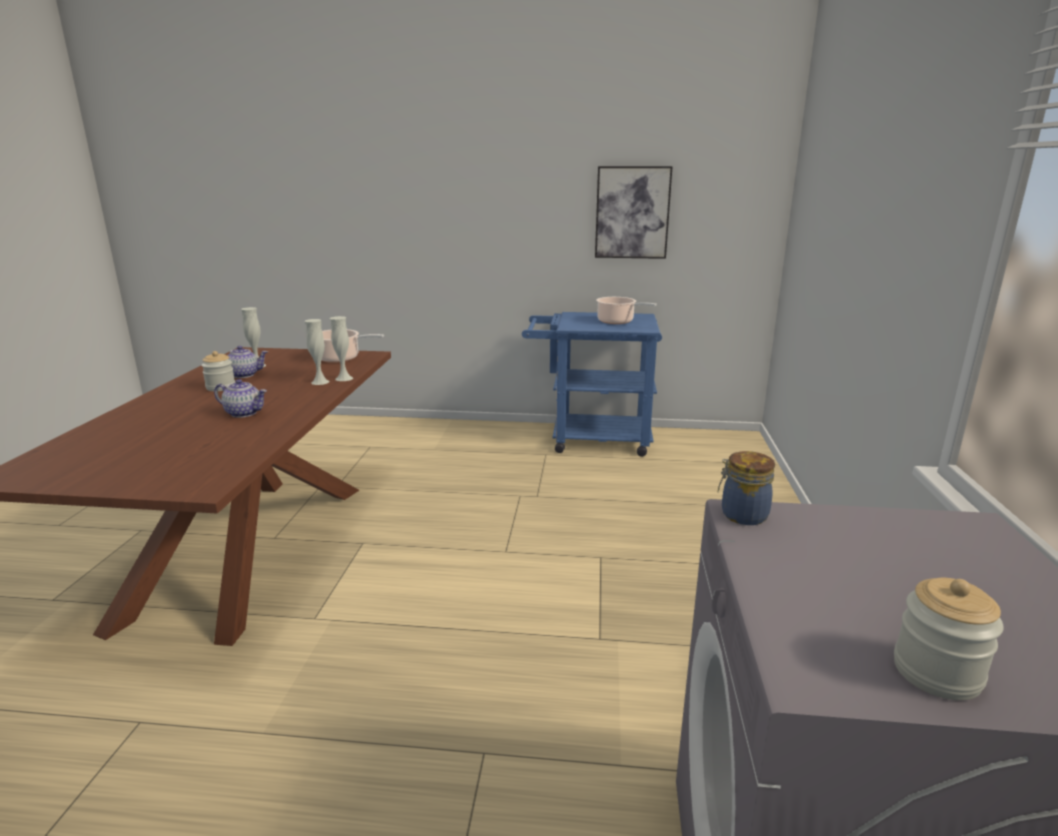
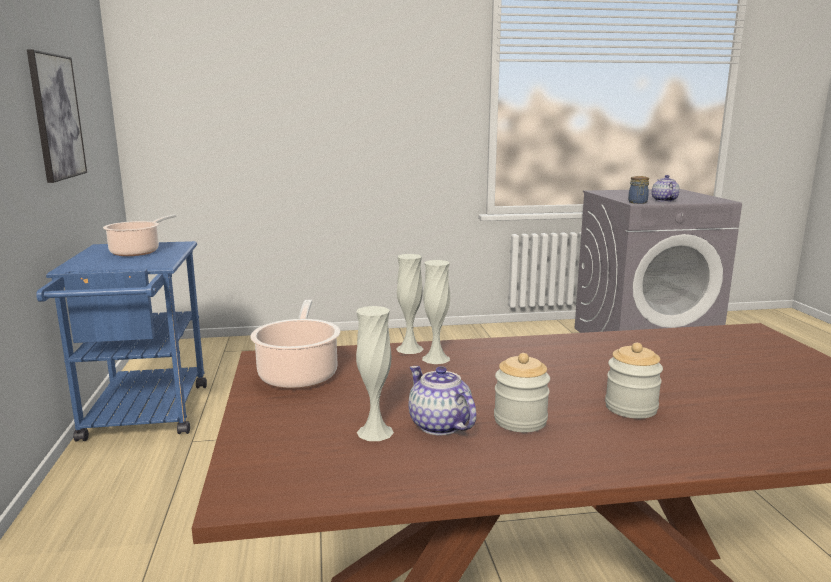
camera: 105 degrees left, 5 degrees down
(244, 413) = (594, 368): teapot -> teapot (663, 200)
(936, 672) = (696, 196): jar -> jar (631, 408)

